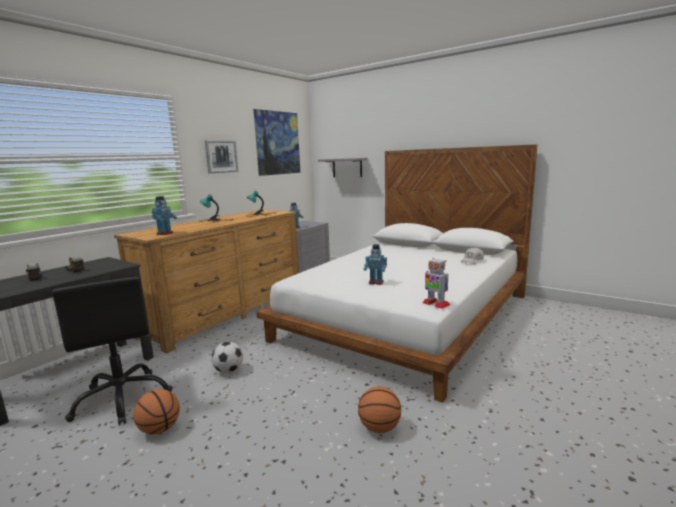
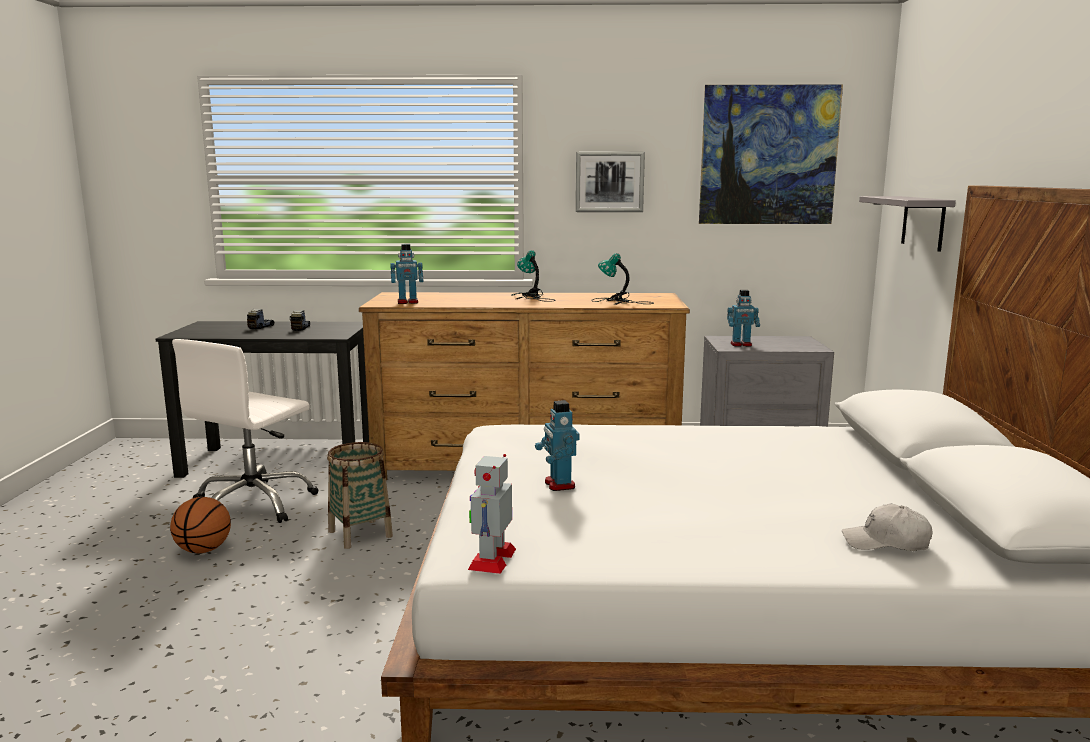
camera: 55 degrees right, 0 degrees up
(123, 398) = (253, 504): black office chair -> white office chair
(229, 370) = (360, 534): football -> basket
(379, 428) = (282, 708): basketball -> none

